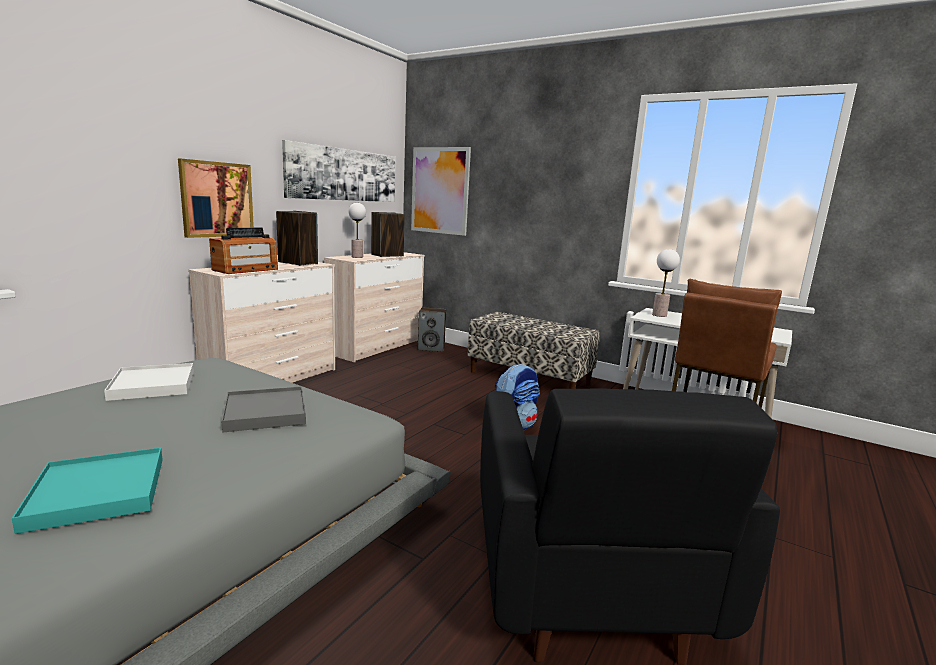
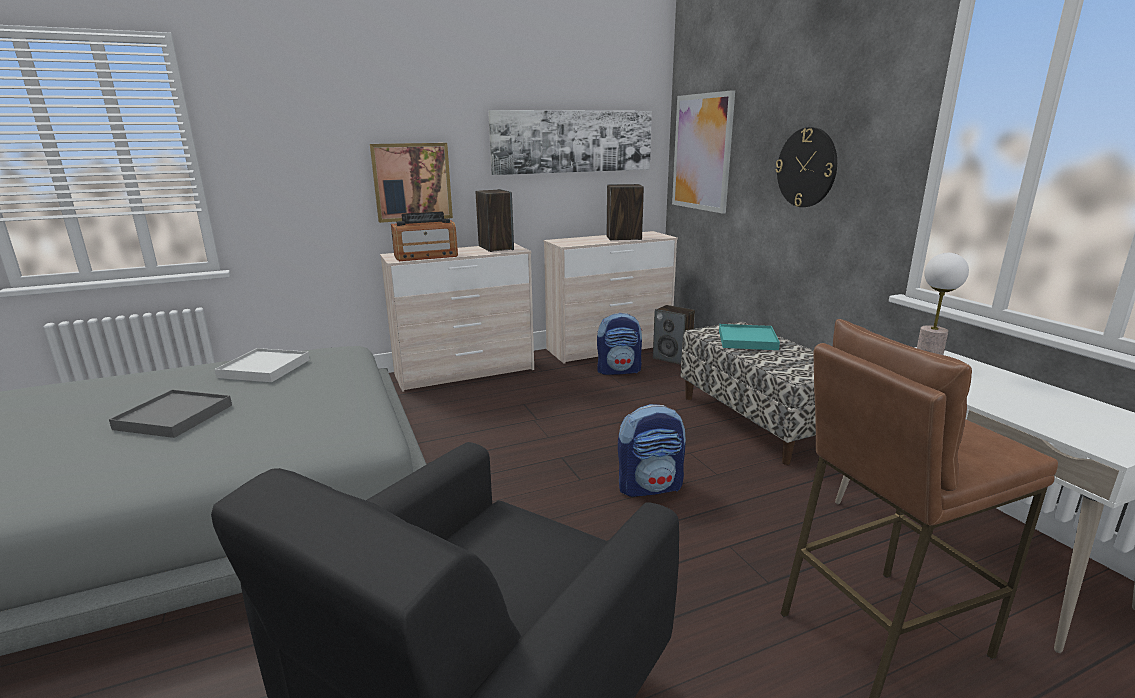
camera: 35 degrees right, 5 degrees up
(97, 492) = (94, 460): turquoise tray -> turquoise tray (747, 340)
(265, 412) = (293, 414): grey tray -> grey tray (174, 417)
(357, 257) = (581, 240): table lamp -> none
(403, 361) = (619, 370): none -> backpack
(537, 203) = (806, 167): none -> wall clock

